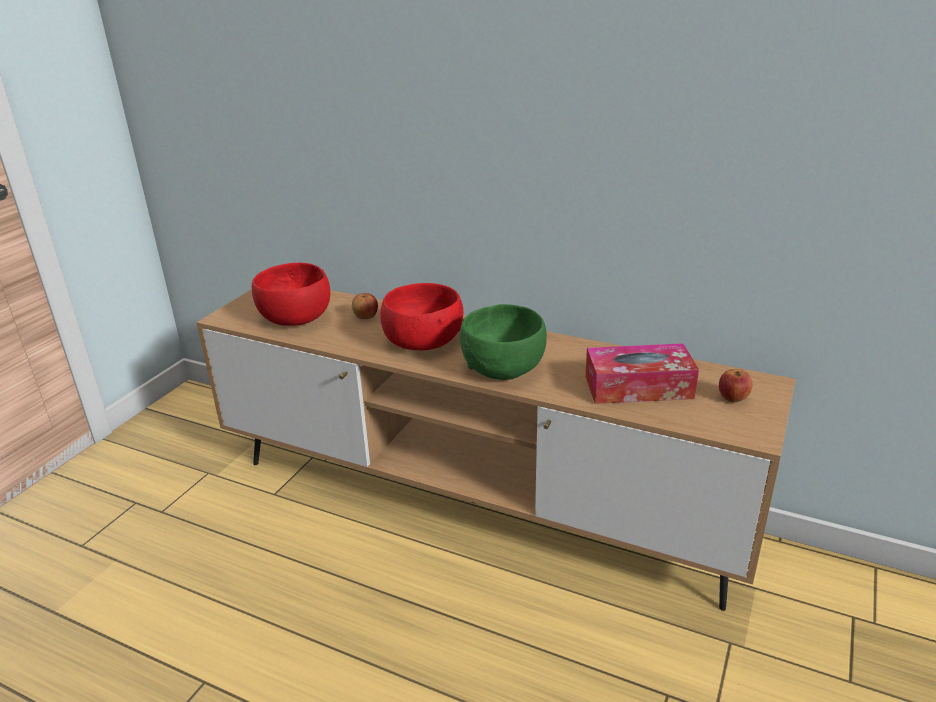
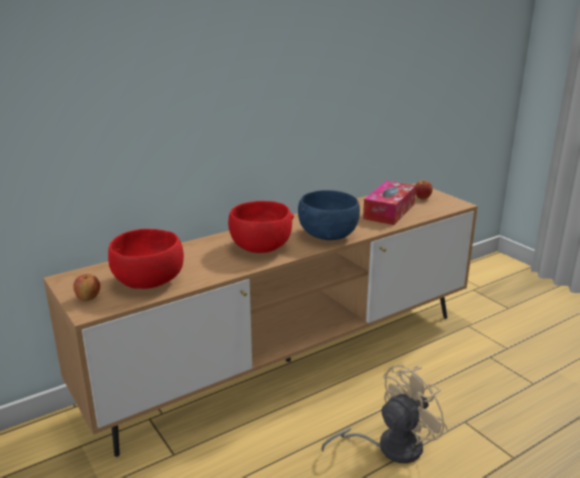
camera: 60 degrees left, 5 degrees down
(366, 317) = (191, 256): apple -> apple (88, 298)
(379, 646) = (390, 447): none -> beige fan
(504, 368) = (327, 234): green bowl -> blue bowl

